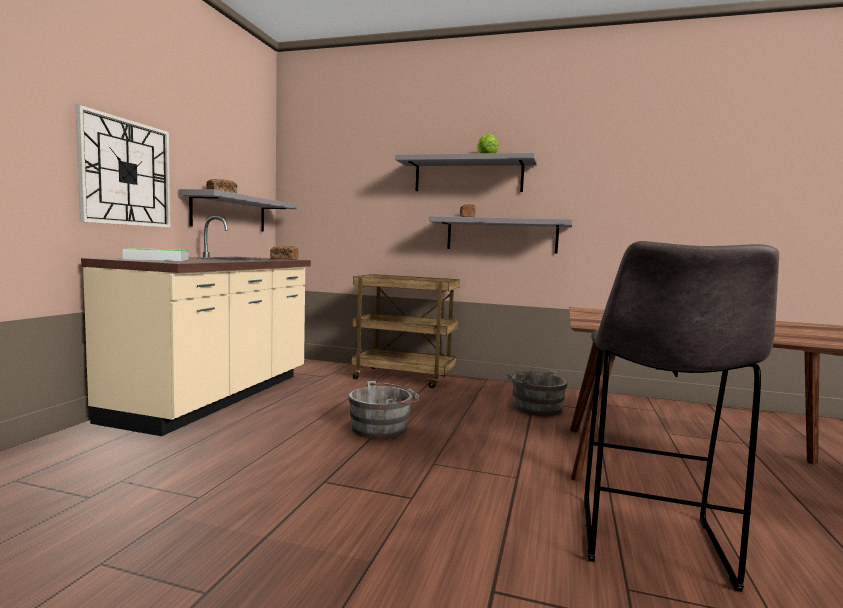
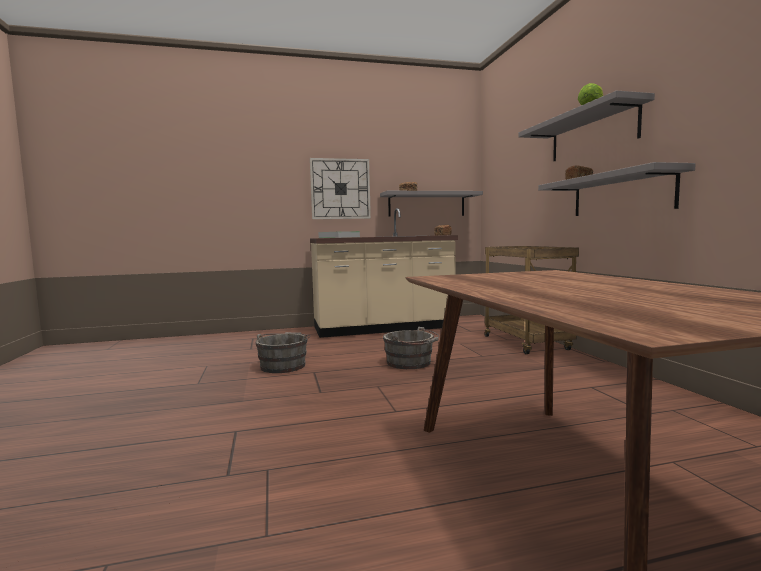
camera: 60 degrees right, 0 degrees up
(534, 407) = (575, 390): grey bucket -> grey bucket (284, 365)
(651, 543) = (345, 473): grey stool -> none

